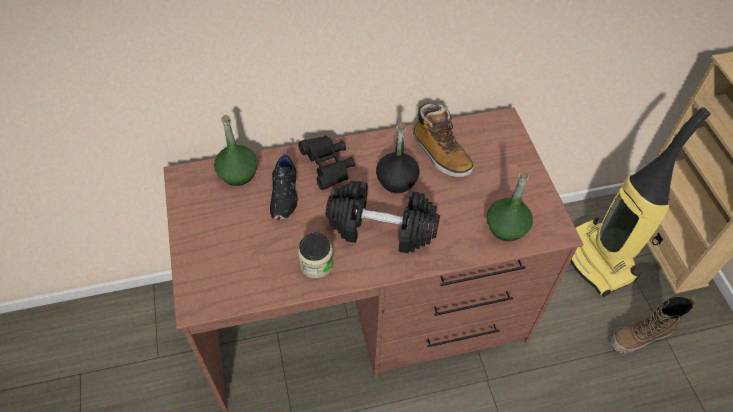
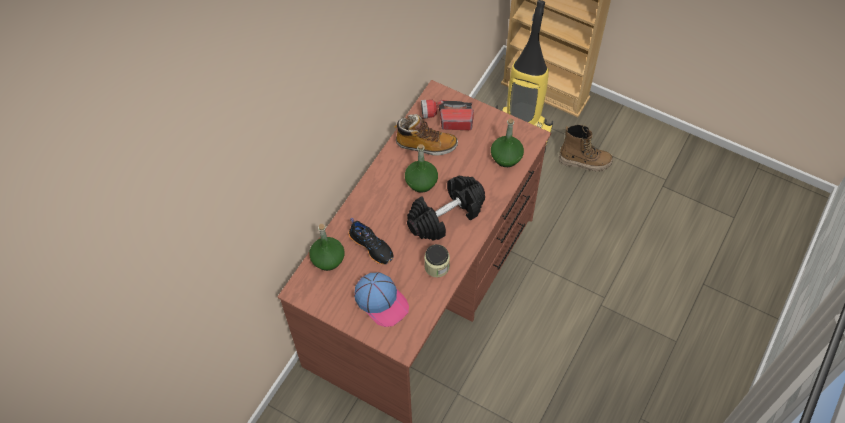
camera: 45 degrees left, 5 degrees up
(231, 248) = (381, 301): none -> cap
(328, 167) = (374, 208): black binoculars -> none
(397, 180) = (421, 182): black bottle -> green bottle
(488, 148) = (446, 118): none -> flashlight
(639, 338) = (584, 161): boot -> boot turned 105 degrees counterclockwise

